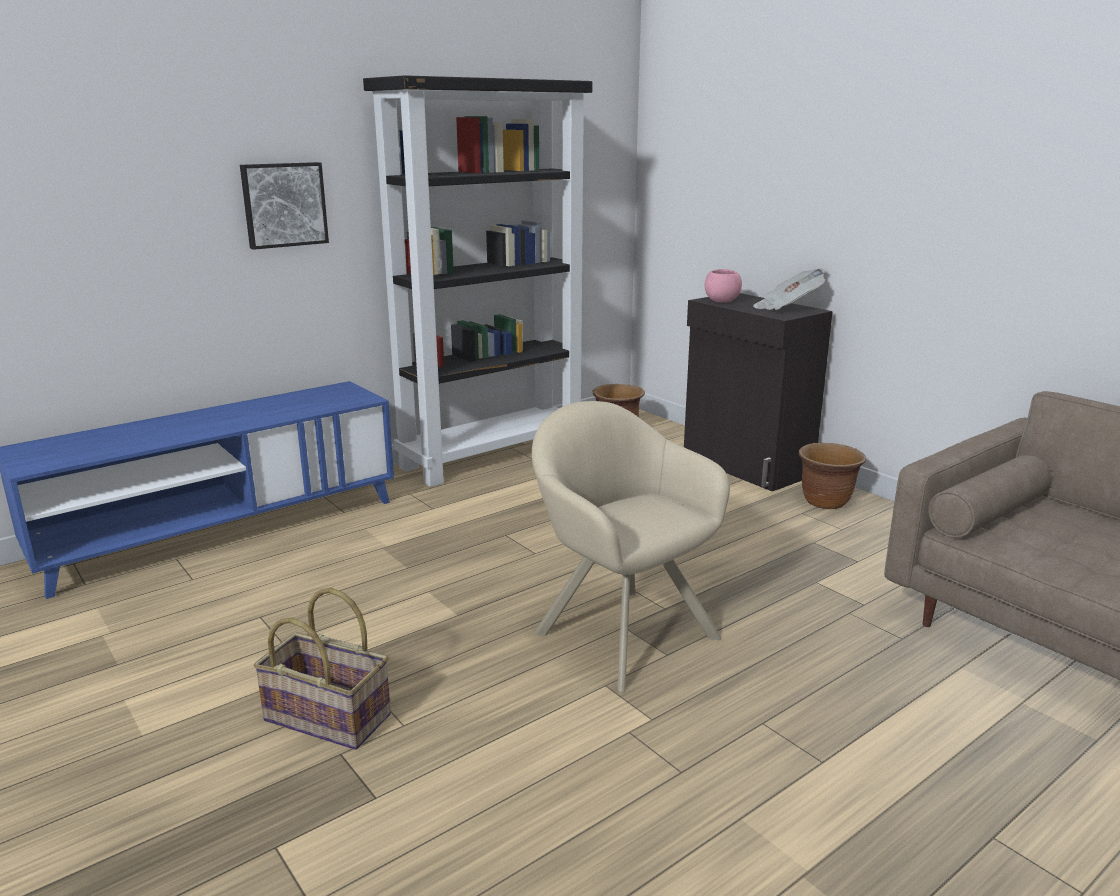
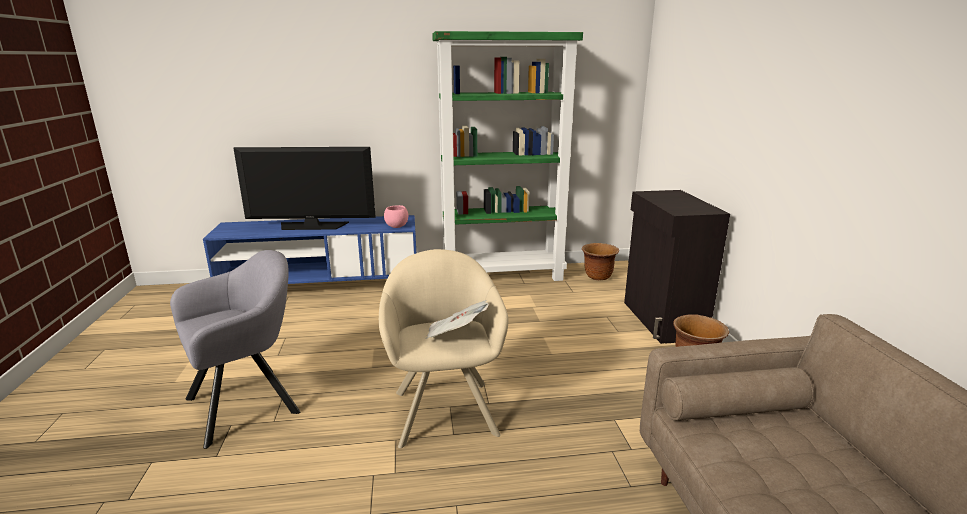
camera: 30 degrees right, 0 degrees up
(200, 423) = (312, 226): none -> television
(284, 204) = (379, 108): picture -> none
(329, 716) = (250, 403): basket -> grey armchair
(493, 455) = (503, 275): black bookcase -> green bookcase
(721, 301) = (655, 195): pink bowl -> pink bowl (396, 226)
(787, 308) = (696, 206): newspaper -> newspaper (455, 335)

